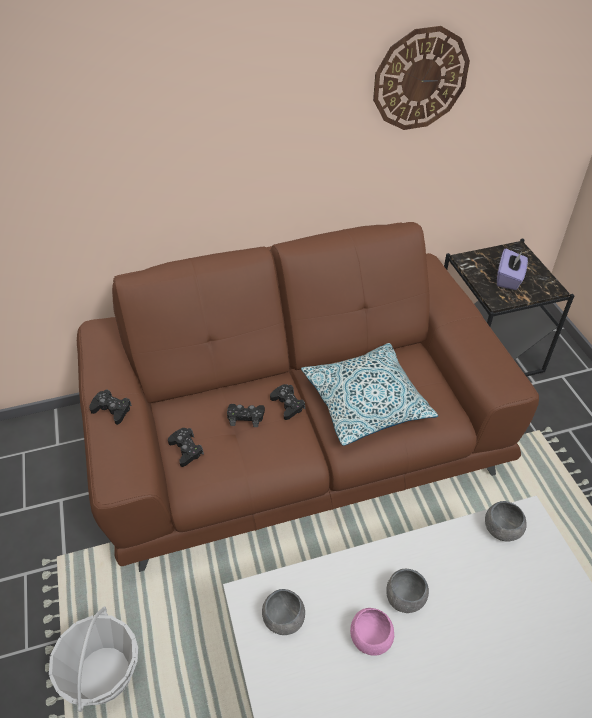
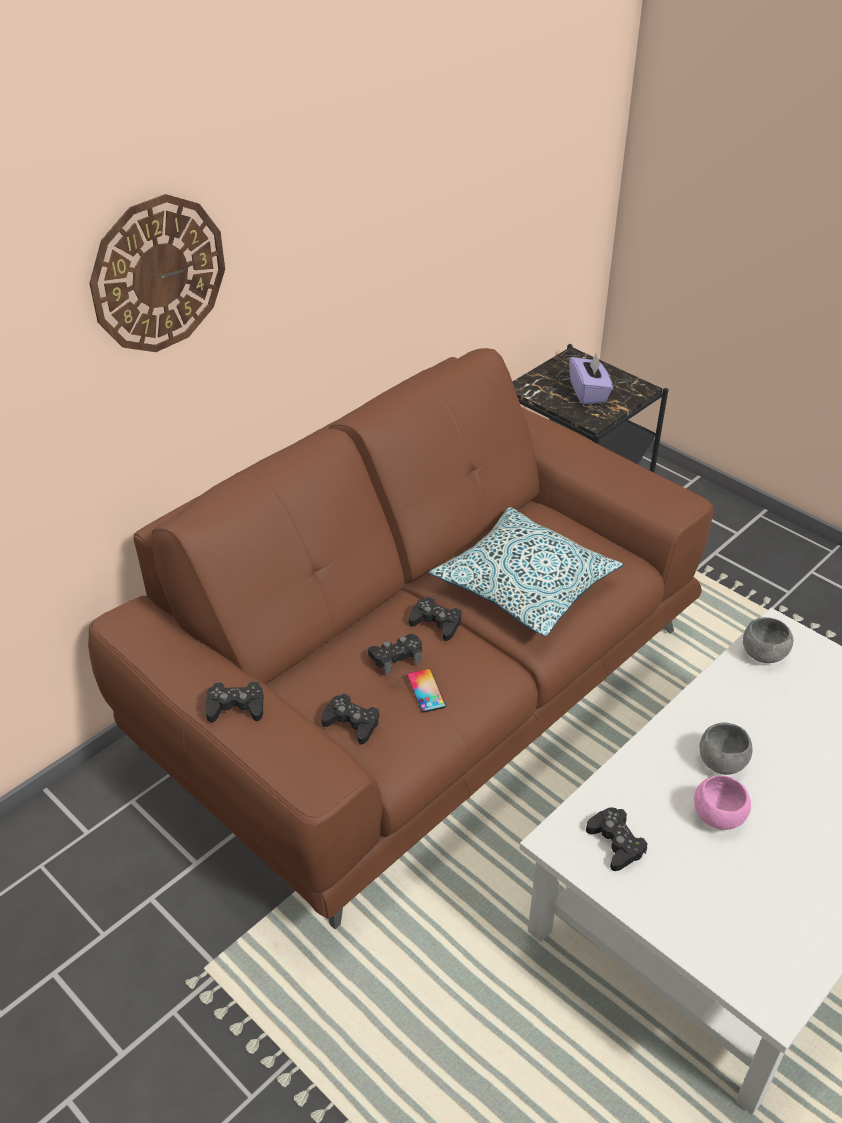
camera: 30 degrees left, 5 degrees down
(103, 674) = (380, 1066): basket -> none
(246, 448) = (426, 691): none -> phone
(284, 619) = (616, 843): grey bowl -> black game controller
(420, 79) = (449, 168): wall clock -> wall clock (158, 274)

